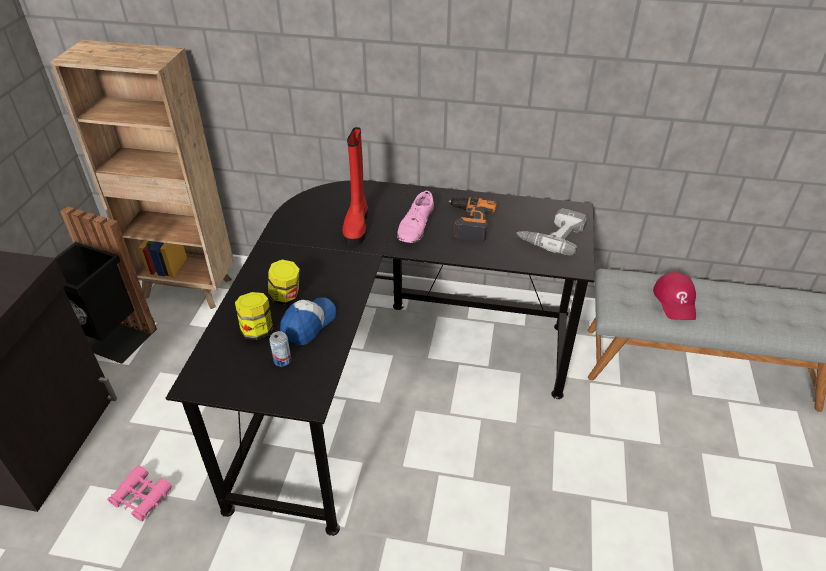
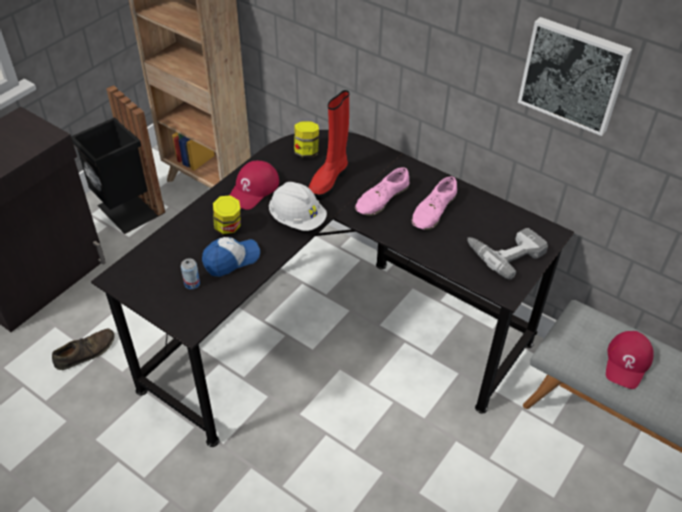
camera: 25 degrees right, 5 degrees up
(141, 497) = (85, 352): pink binoculars -> brown shoe
(257, 330) = (188, 250): jar -> jar (306, 152)
(288, 254) = (253, 189): none -> red cap
(349, 267) = (297, 219): none -> white hard hat
(468, 222) = (433, 211): power drill -> pink shoe
(575, 51) = (573, 74): none -> picture

